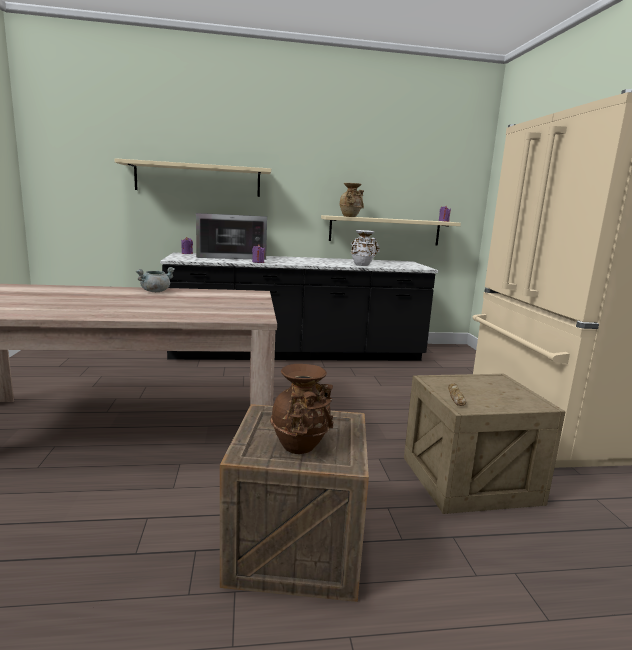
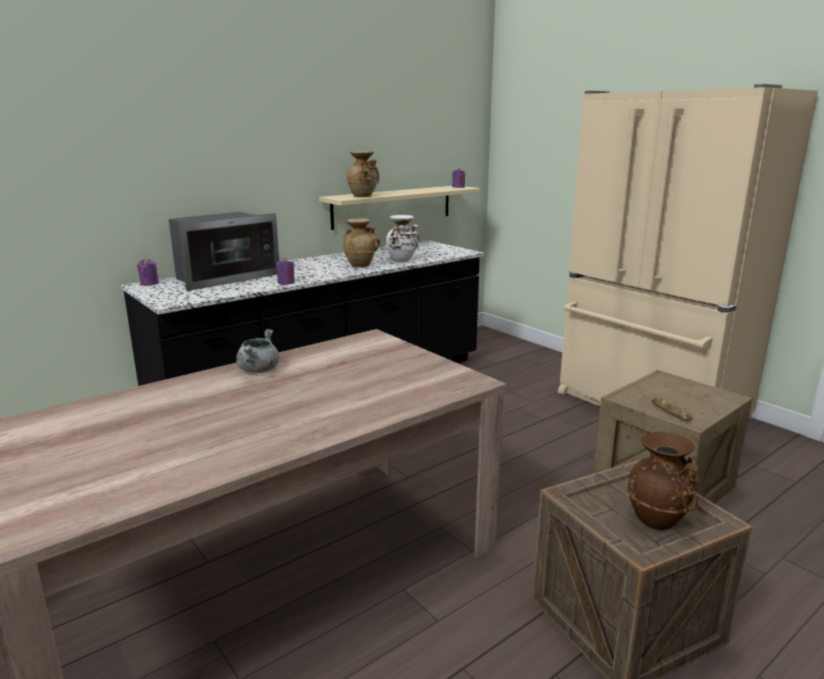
camera: 30 degrees left, 5 degrees up
(198, 179) = (143, 165): beige shelf -> none
(327, 263) = (360, 265): none -> beige vase

